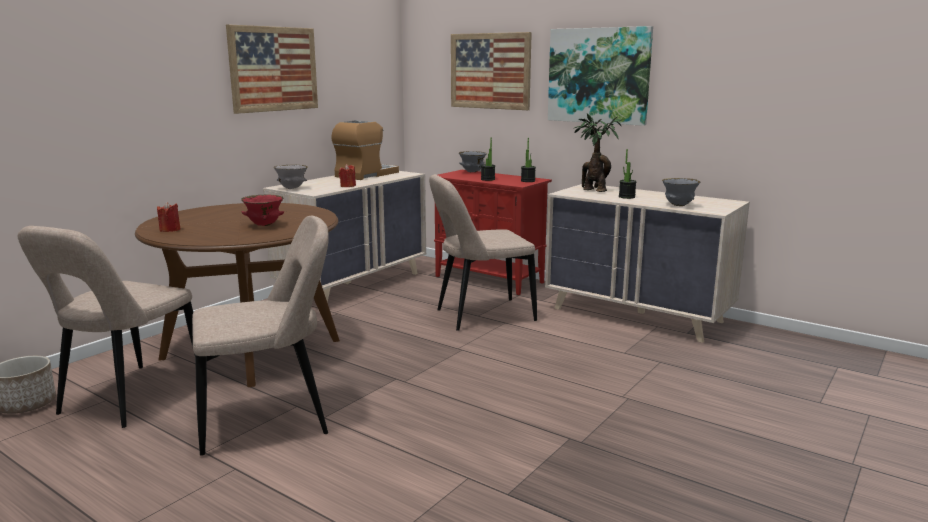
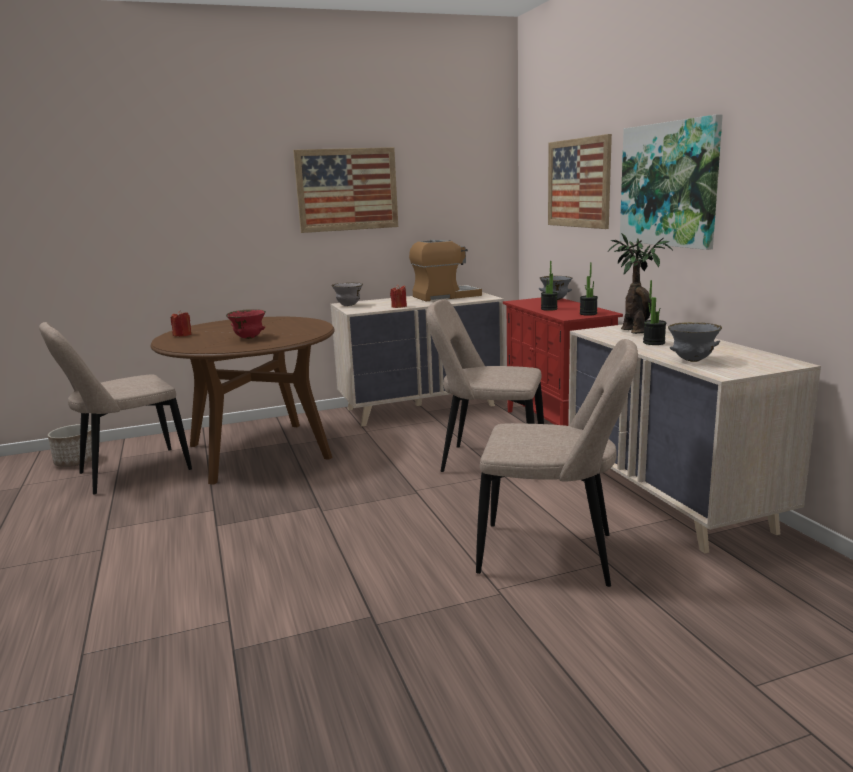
camera: 35 degrees right, 0 degrees up
(269, 421) = (178, 517): beige chair -> beige chair (554, 555)

